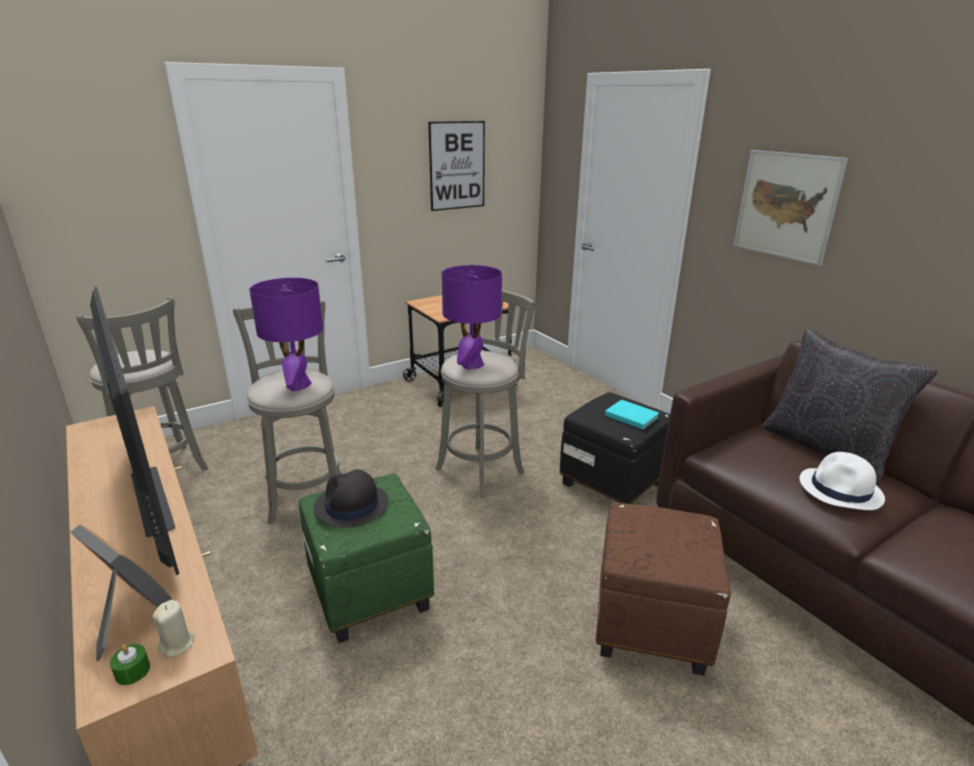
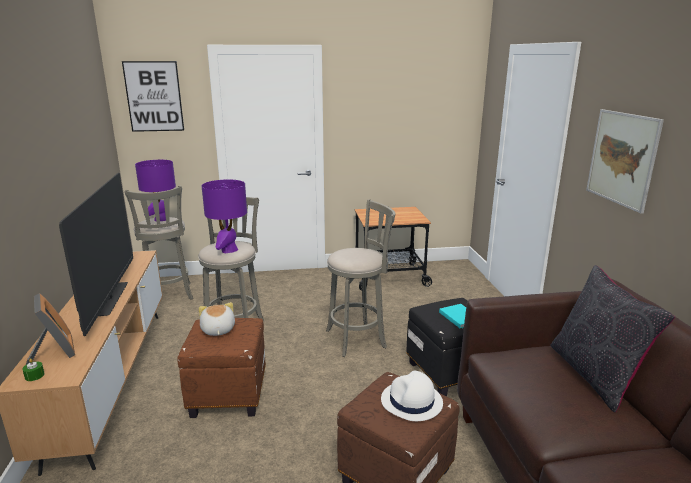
camera: 25 degrees right, 5 degrees down
(177, 644) = (62, 370): beige candle -> none
(351, 506) = (217, 330): black hat -> plush toy
(368, 591) = (228, 394): green ottoman -> brown ottoman
(457, 166) = (405, 113): picture -> picture (154, 96)
(472, 365) = (348, 256): purple table lamp -> purple table lamp (161, 219)
(841, 490) = (566, 406): white hat -> white hat (411, 402)

